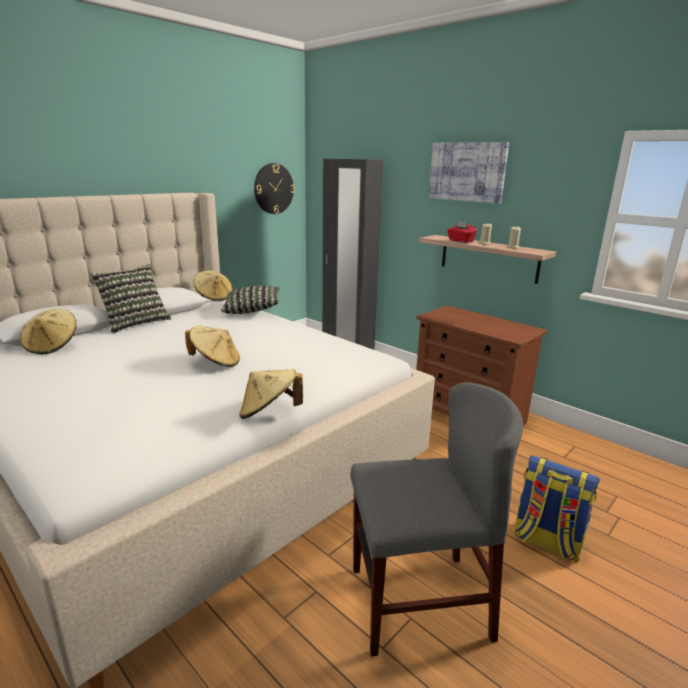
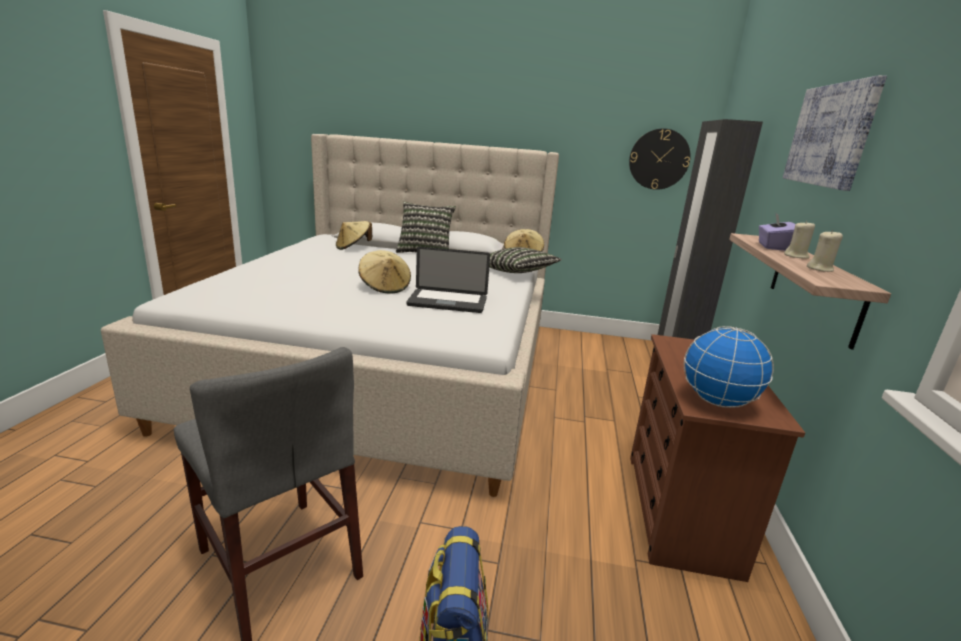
camera: 55 degrees right, 0 degrees up
(269, 413) = (307, 321): beige hat -> none
(290, 350) = (447, 302): none -> laptop
(460, 241) = (772, 247): red tissue box -> purple tissue box
(511, 333) = (716, 401): none -> globe

